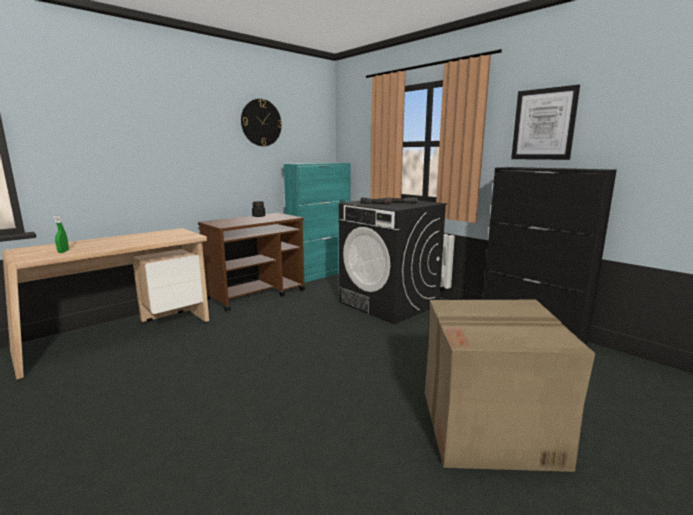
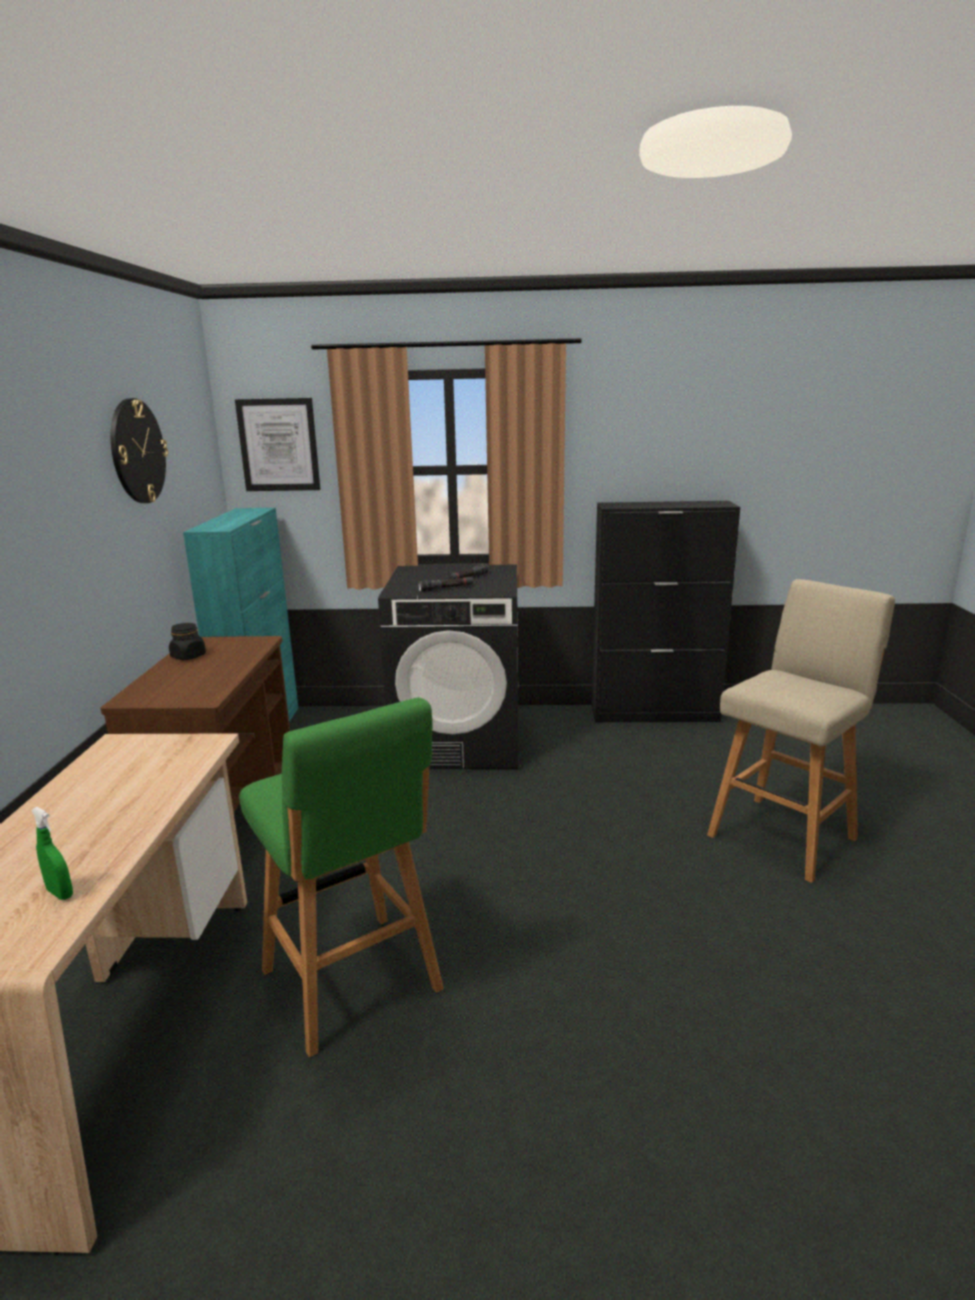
camera: 45 degrees left, 5 degrees up
(184, 361) = (353, 984): none -> green stool
(490, 426) = (784, 835): cardboard box -> beige stool
(543, 124) = (638, 445): picture -> picture (279, 445)

